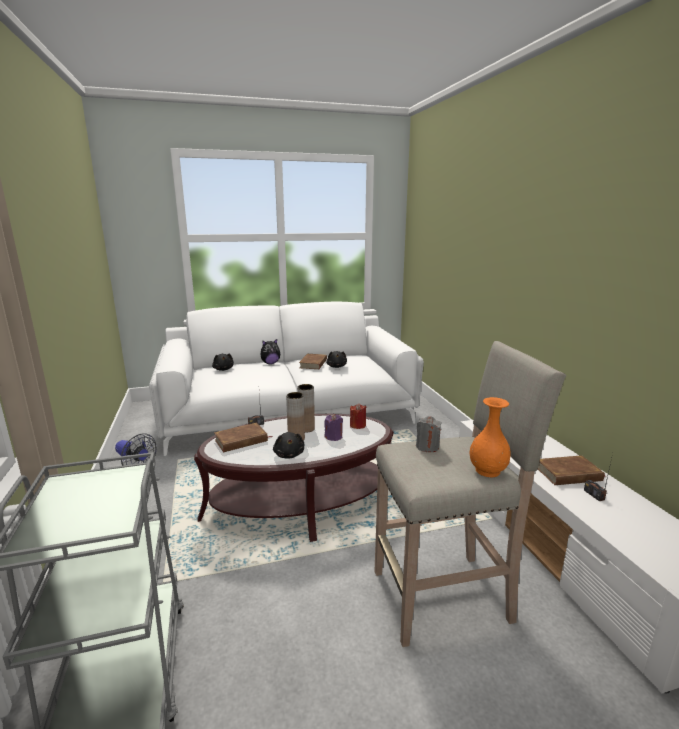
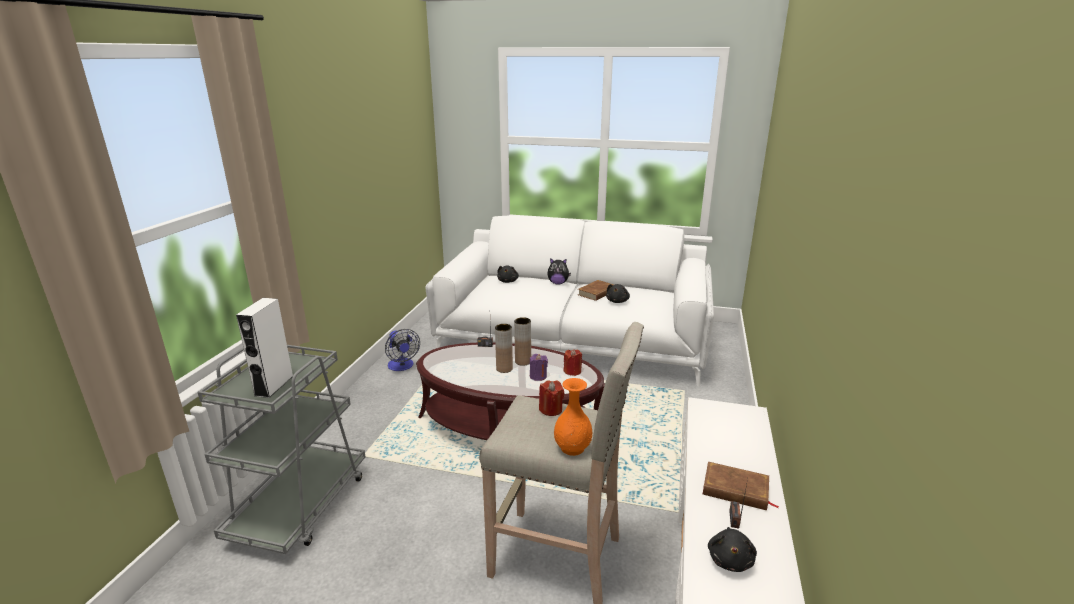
camera: 30 degrees right, 5 degrees up
(99, 514) = (274, 385): none -> white speaker
(241, 440) = (459, 357): brown book -> none
(289, 454) = (484, 381): black plush toy -> black plush toy (730, 559)
(427, 447) = (551, 409): grey candle -> red candle

